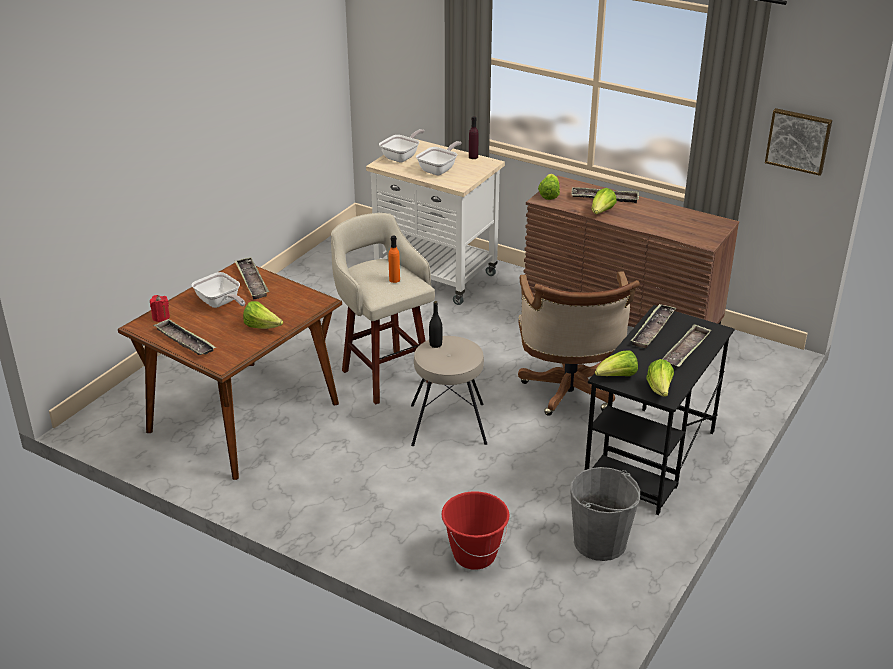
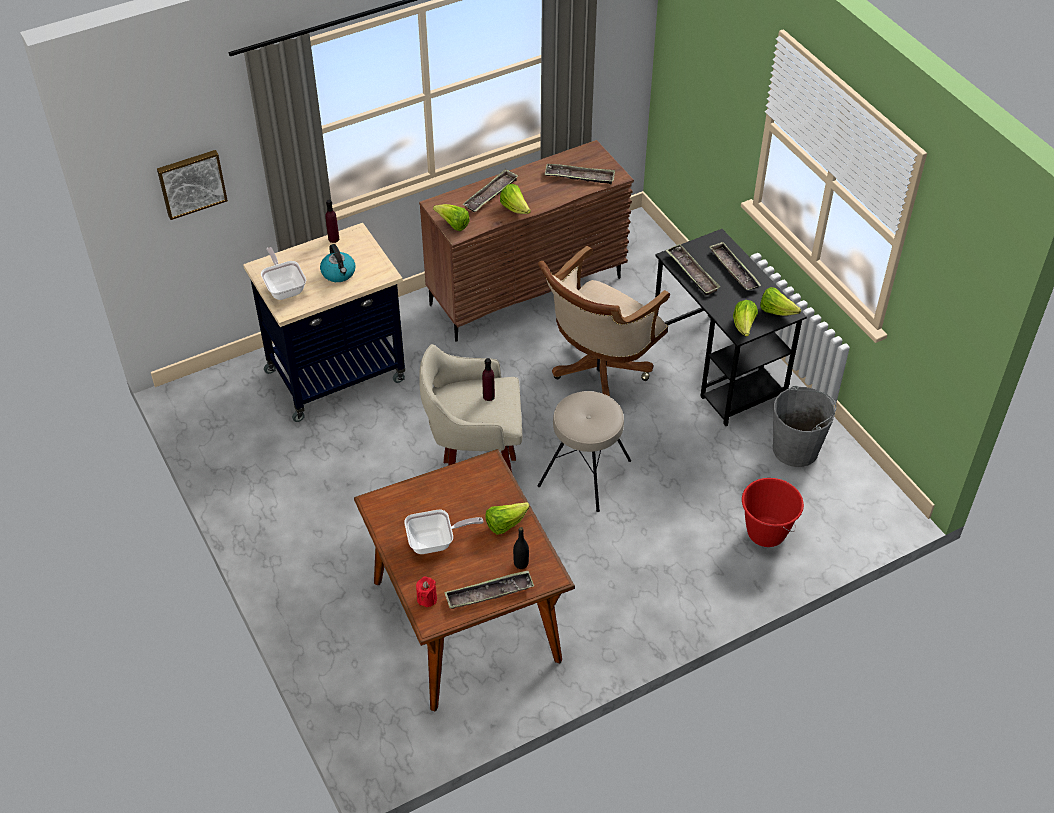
camera: 60 degrees left, 15 degrees up
(252, 281) = (410, 503): tray -> tray (579, 177)
(394, 280) = (488, 396): orange bottle -> purple bottle
(435, 344) = (570, 418): black bottle -> black bottle (521, 563)
(436, 277) = (336, 375): white cart -> blue cart
(439, 169) = (339, 273): frying pan -> kettle
(570, 393) = (598, 372): office chair -> office chair turned 105 degrees clockwise
(798, 140) = (620, 45): picture -> picture (191, 183)

